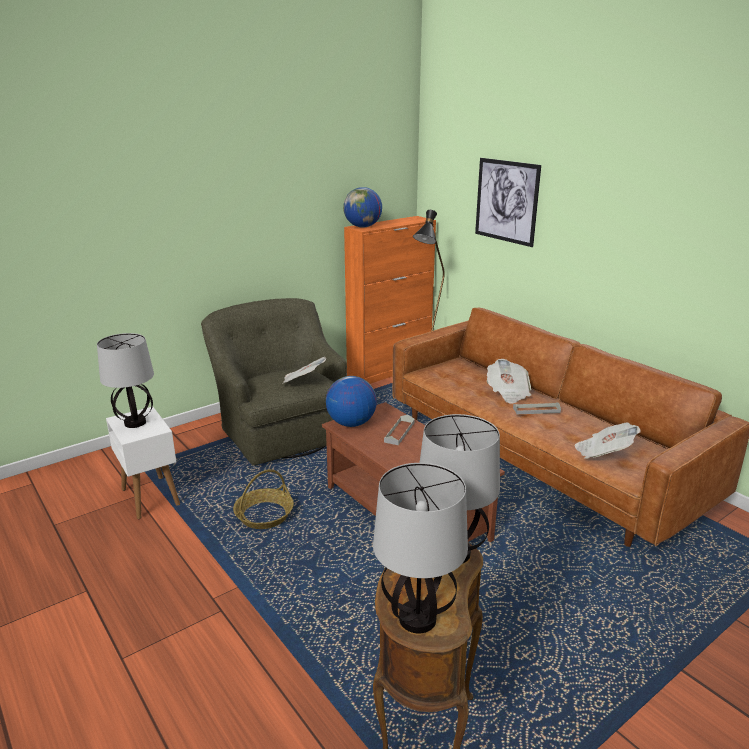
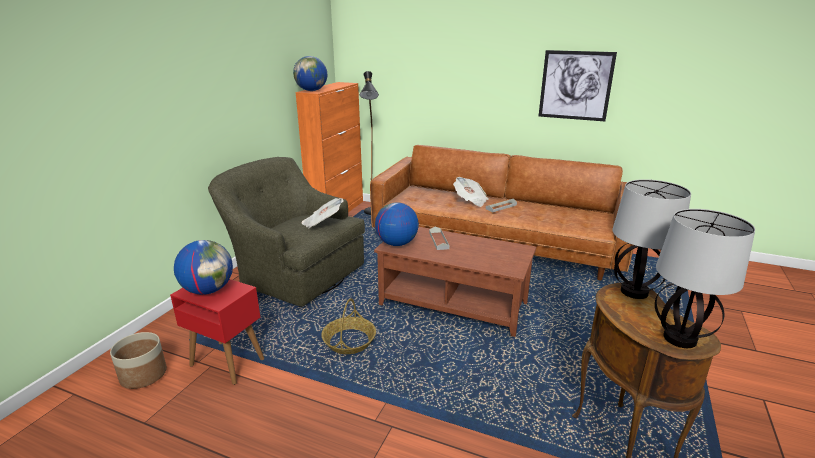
camera: 30 degrees left, 0 degrees up
(85, 485) = (143, 375): none -> planter
(134, 422) = (208, 290): table lamp -> globe
(150, 497) = (226, 362): white side table -> red side table
(506, 201) = (426, 60): picture -> picture (575, 85)
(603, 453) = (569, 222): newspaper -> none

